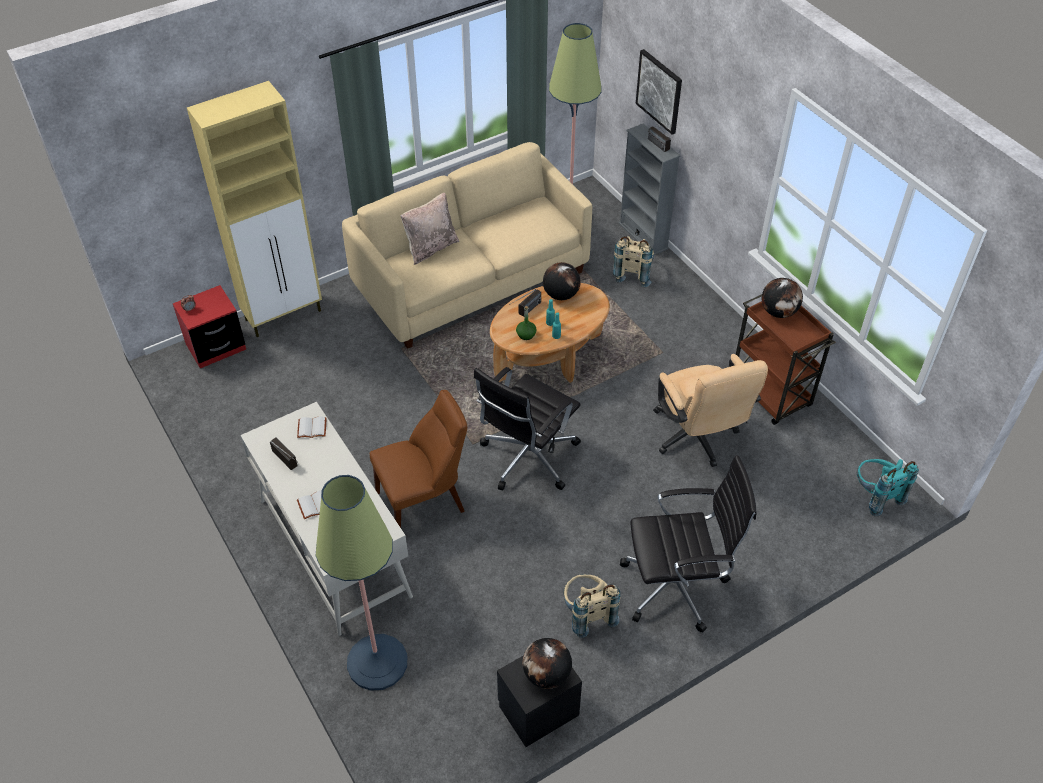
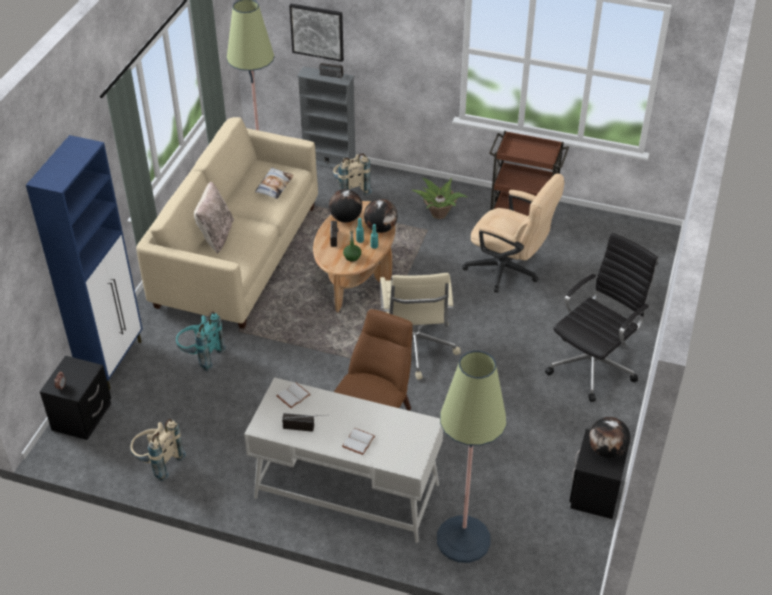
camera: 40 degrees left, 5 degrees down
(216, 347) = (82, 417): red nightstand -> black nightstand
(284, 315) = (113, 361): beige cabinet -> blue cabinet
(527, 458) = (414, 348): black office chair -> beige office chair
(528, 229) = (274, 186): none -> pillow
(587, 614) = (560, 417): beige backpack -> beige backpack (157, 463)
(691, 342) = (438, 213): none -> potted plant
(778, 312) = (515, 147): globe -> globe (381, 228)
(875, 496) = (644, 242): turquoise backpack -> turquoise backpack (200, 356)

